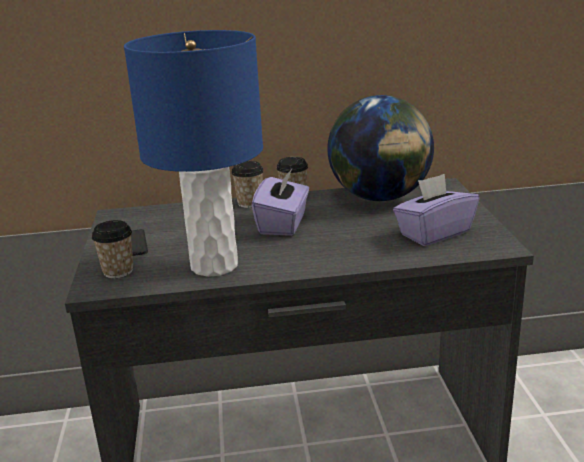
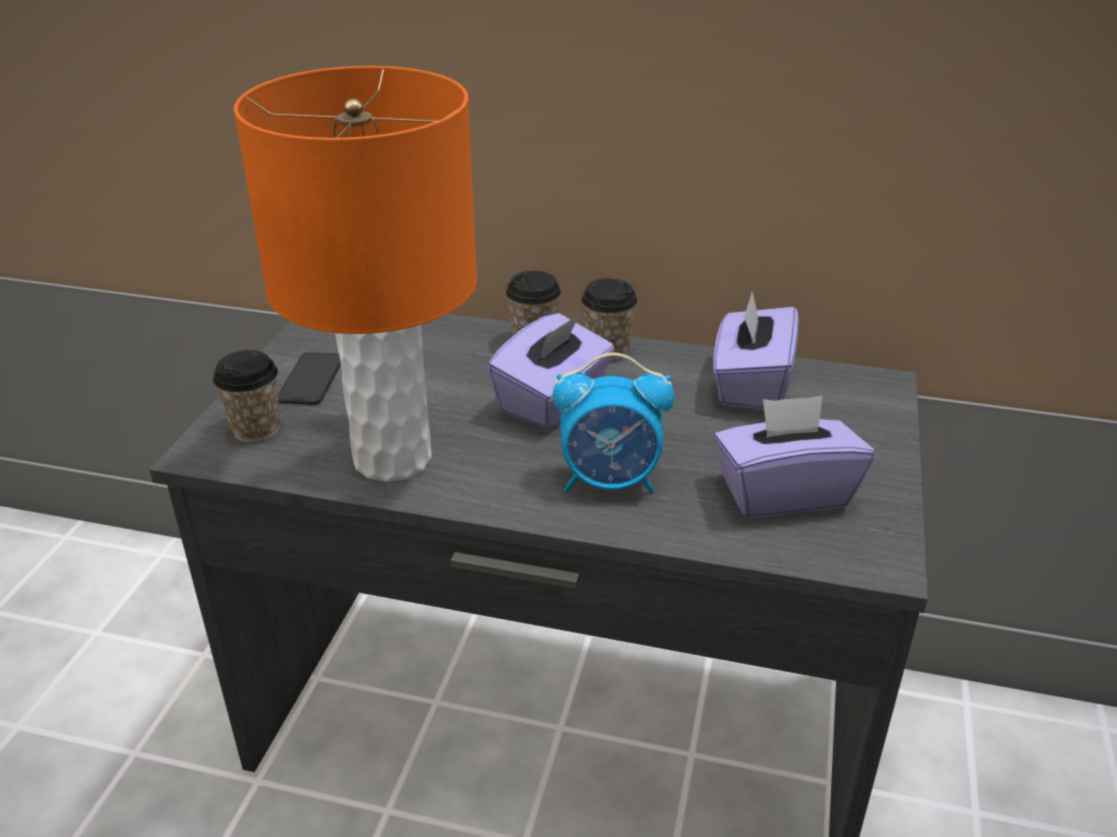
camera: 20 degrees right, 10 degrees up
(214, 265) = (392, 458): blue table lamp -> orange table lamp
(343, 248) = (610, 481): none -> alarm clock
(380, 197) = (750, 385): globe -> purple tissue box

